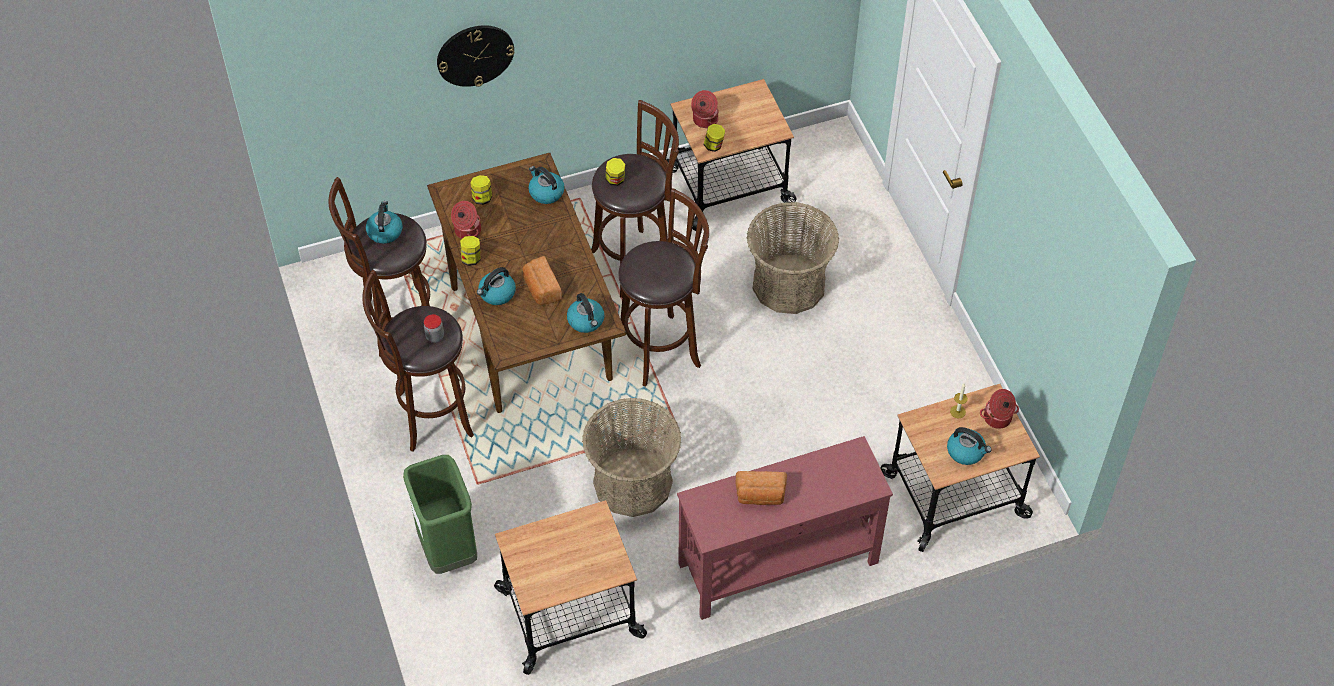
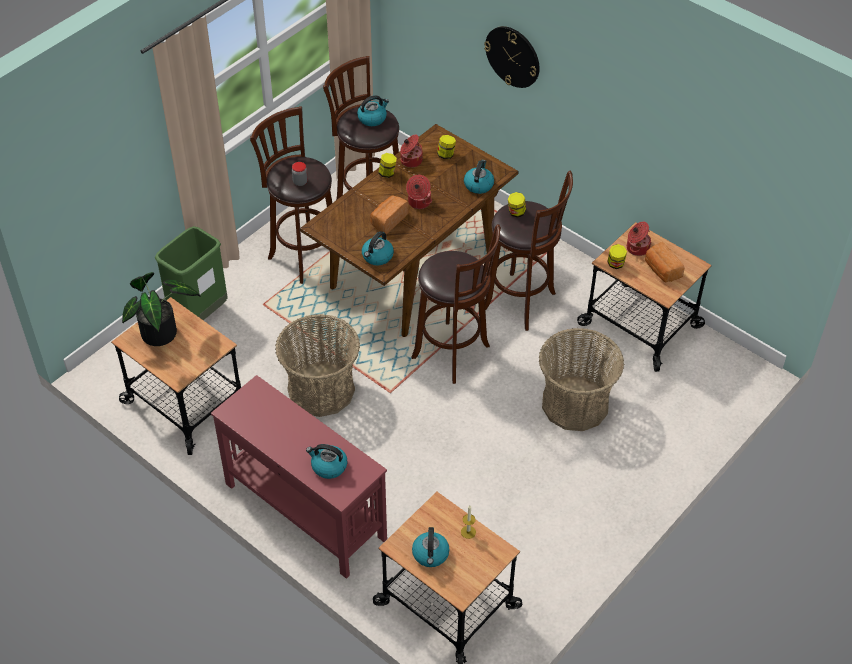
camera: 60 degrees right, 5 degrees down
(497, 294) = (366, 199): kettle -> kettle (328, 466)
(546, 560) = (163, 334): none -> potted plant
(760, 496) = (284, 426): bread -> bread (661, 270)
(997, 418) = (481, 564): cooking pot -> cooking pot (418, 202)

